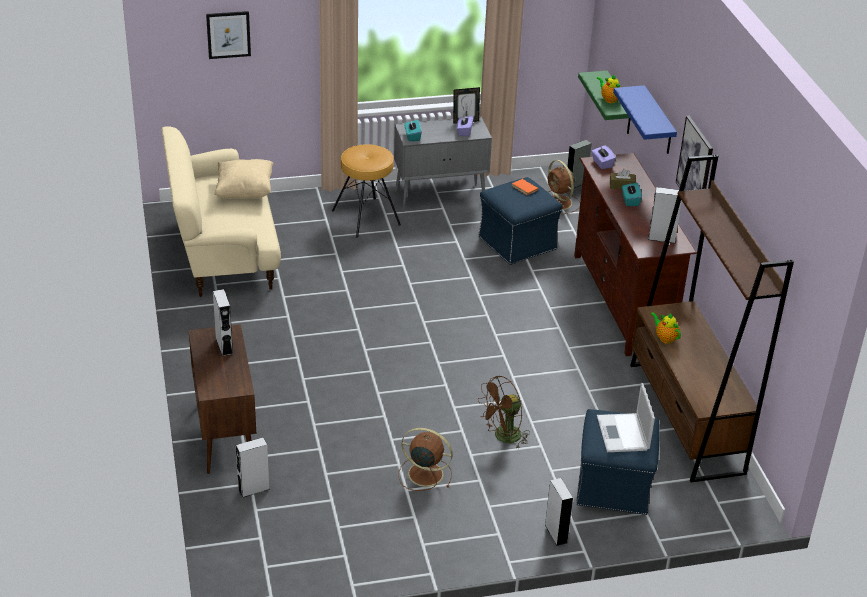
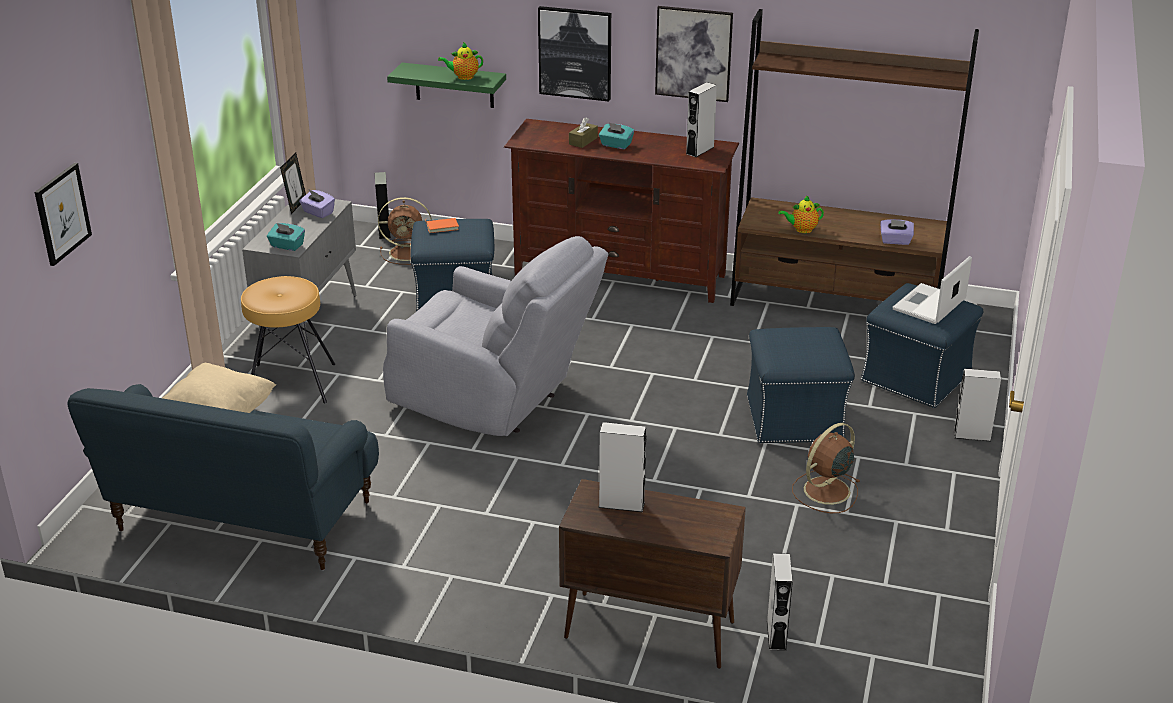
camera: 60 degrees left, 5 degrees down
(224, 253) = (243, 520): beige sofa -> blue sofa
(412, 299) = (494, 401): none -> grey armchair
(503, 437) = (796, 419): brown fan -> blue ottoman
(602, 163) = (530, 138): purple tissue box -> purple tissue box (895, 241)
(623, 434) = (928, 305): laptop -> laptop turned 105 degrees clockwise
(658, 122) = (575, 53): blue shelf -> picture

